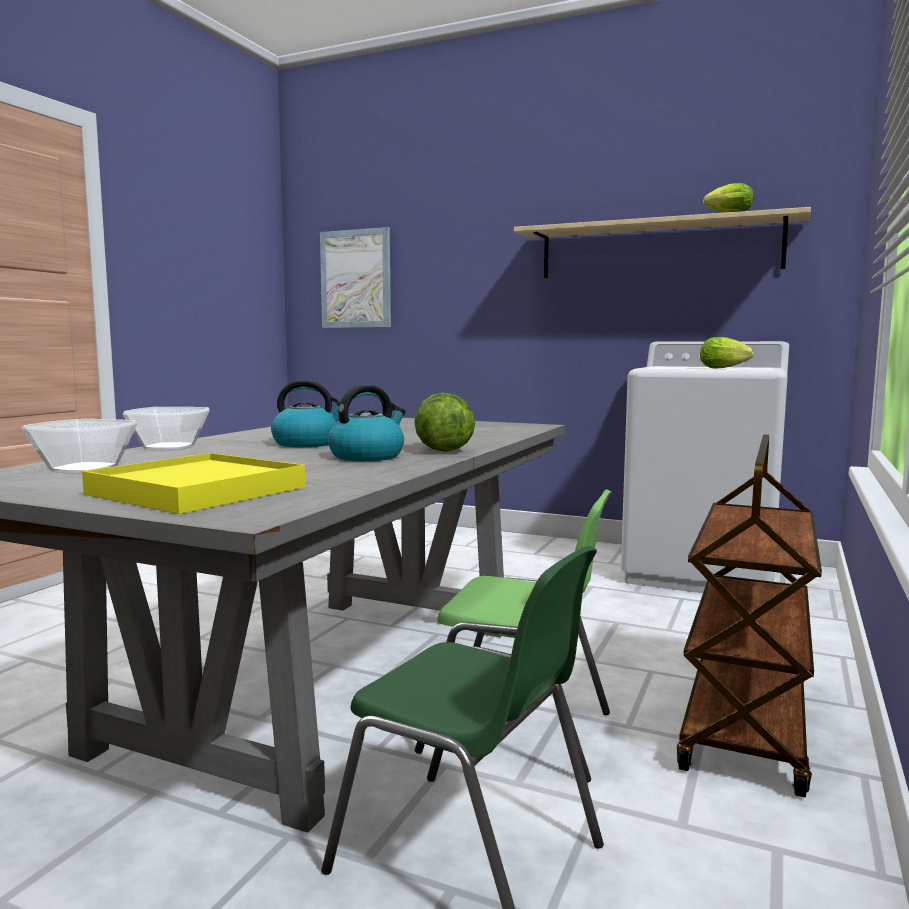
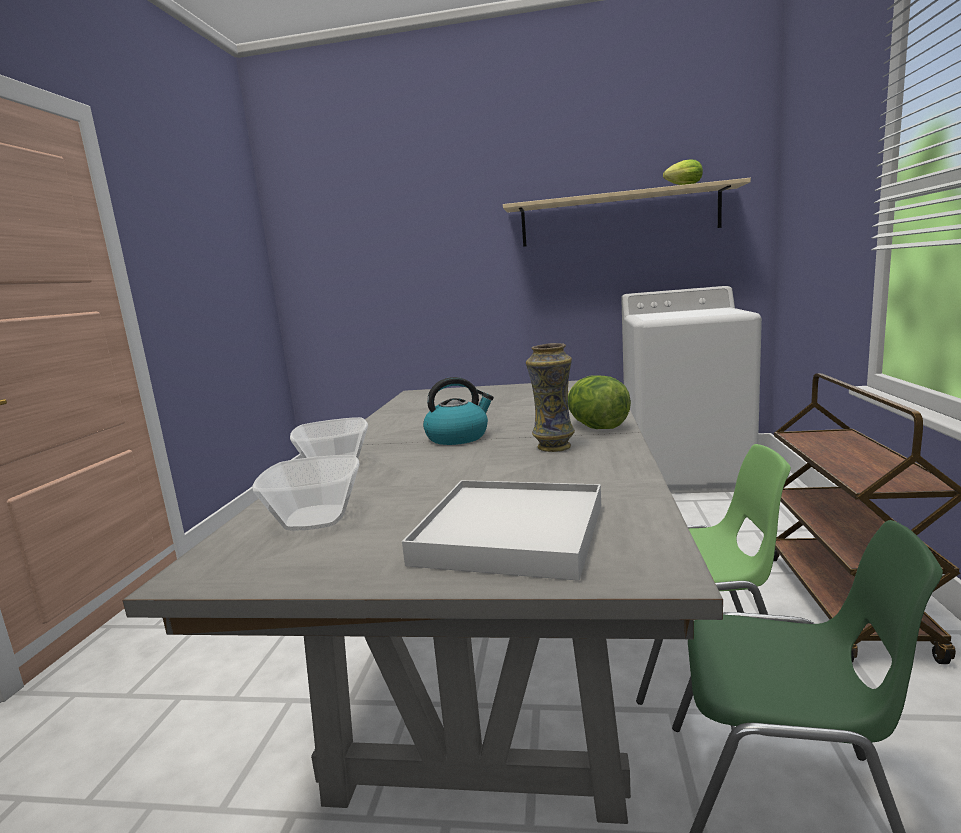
camera: 15 degrees left, 5 degrees up
(197, 491) = (511, 534): yellow tray -> white tray
(355, 279) = (344, 258): picture -> none
(367, 456) = (553, 447): kettle -> vase
(726, 368) = (706, 313): lettuce -> none

